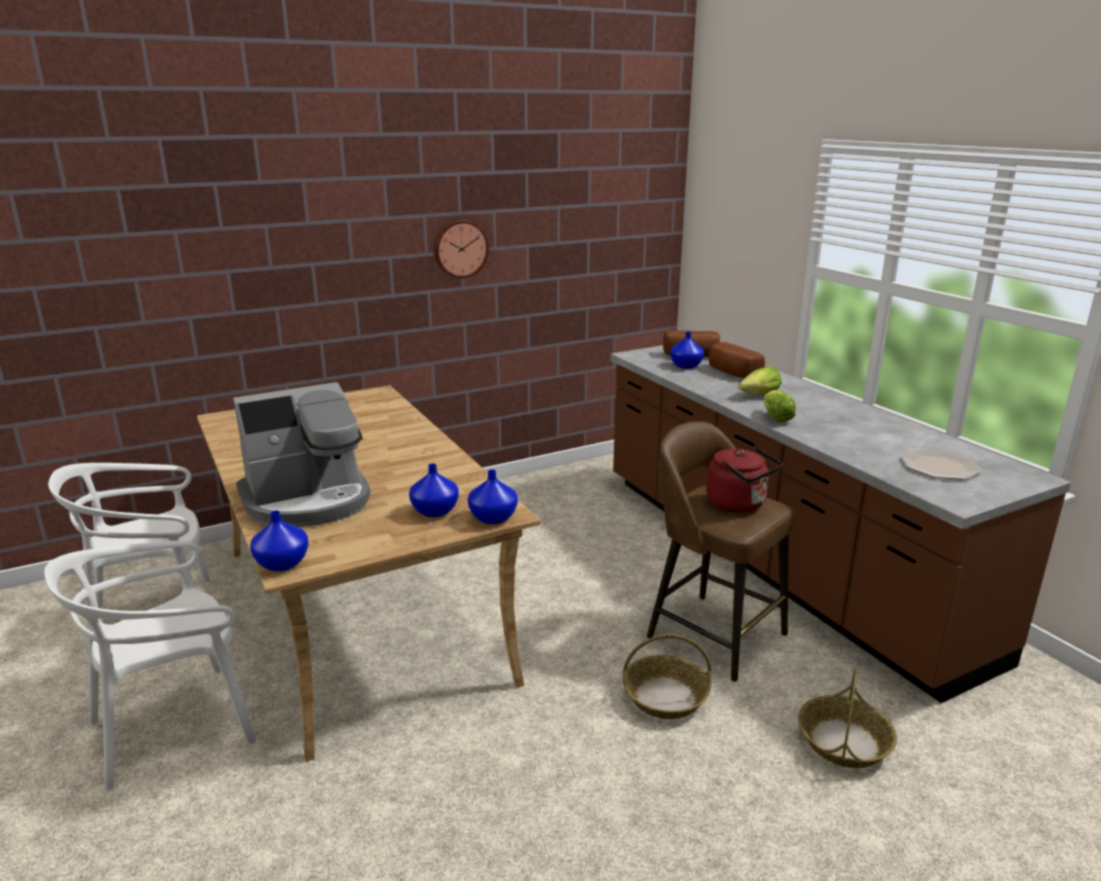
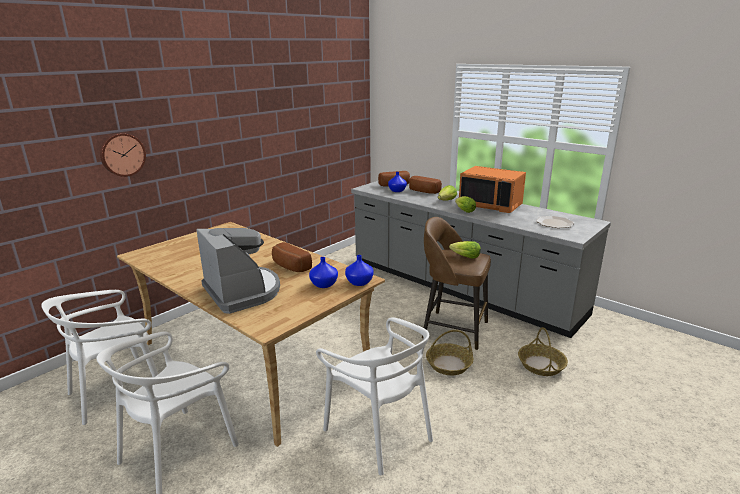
camera: 20 degrees left, 0 degrees up
(281, 564) = (260, 328): blue vase -> none
(308, 500) = (243, 292): coffee machine -> coffee machine turned 75 degrees counterclockwise
(409, 472) = (289, 267): none -> bread
(460, 248) = (260, 134): wall clock -> wall clock (122, 154)
(472, 784) = (379, 432): none -> white chair
(739, 504) = (465, 257): red kettle -> lettuce
(775, 560) = (460, 288): brown counter -> grey counter
(838, 413) = (491, 205): none -> orange microwave

